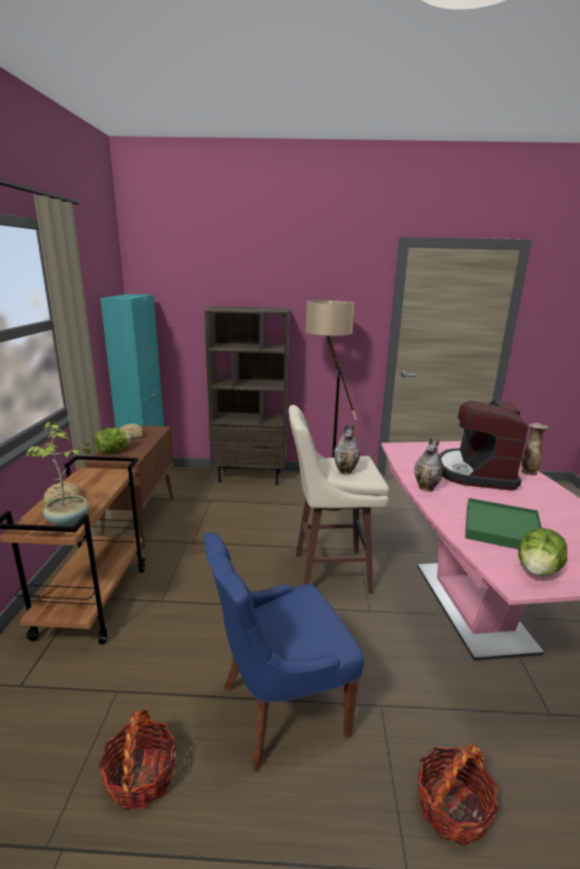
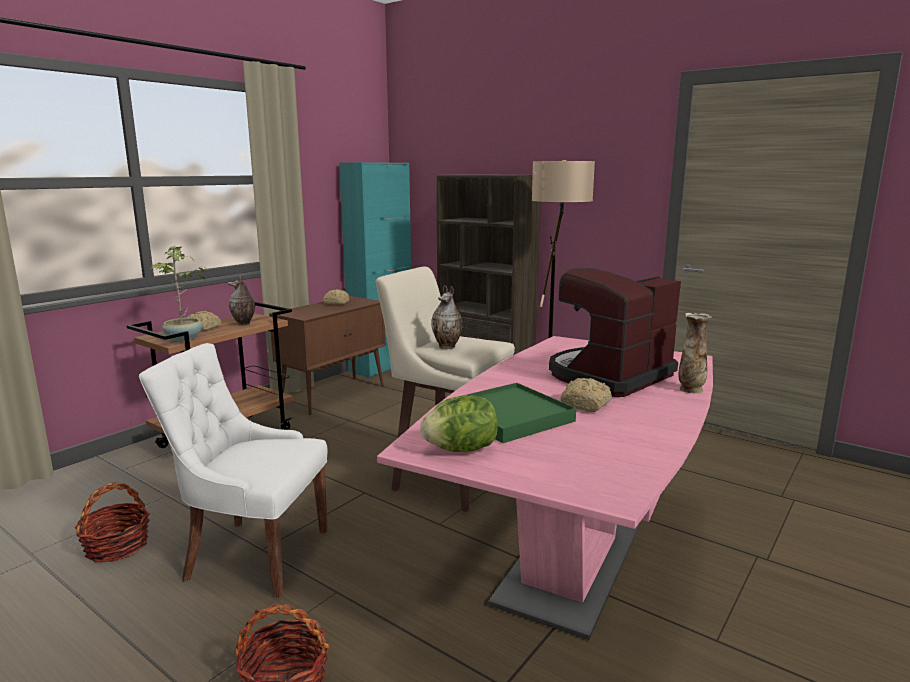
camera: 35 degrees right, 5 degrees down
(113, 451) = (303, 310): lettuce -> none
(280, 709) = (254, 554): blue chair -> white chair
(427, 488) = (507, 374): vase -> vase (244, 324)
(513, 503) = (584, 405): none -> bread

